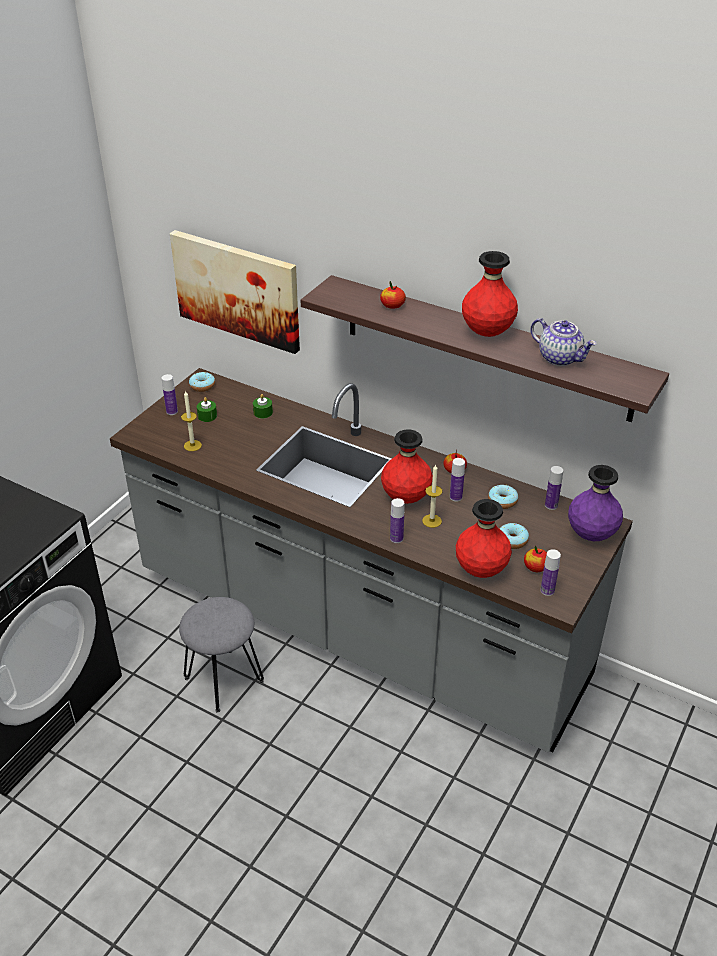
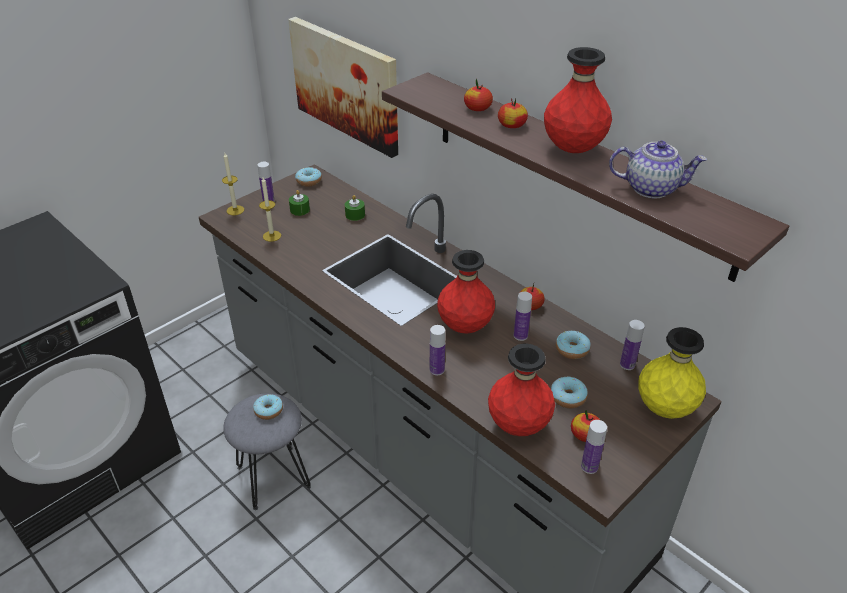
camera: 15 degrees right, 0 degrees up
(220, 612) = (268, 411): none -> donut
(428, 317) = (511, 125): none -> apple
(432, 521) = (483, 357): candle -> candle (235, 210)
(560, 358) = (651, 188): teapot -> teapot turned 45 degrees counterclockwise
(591, 535) = (665, 409): purple vase -> yellow vase

